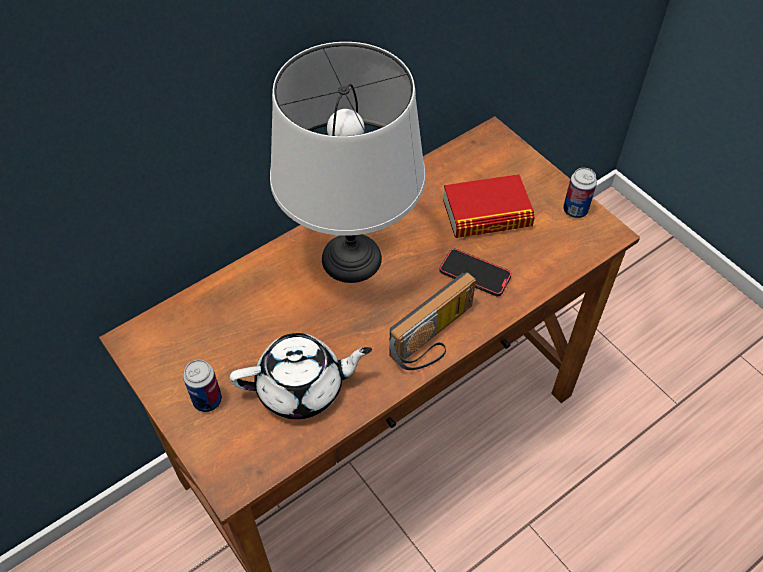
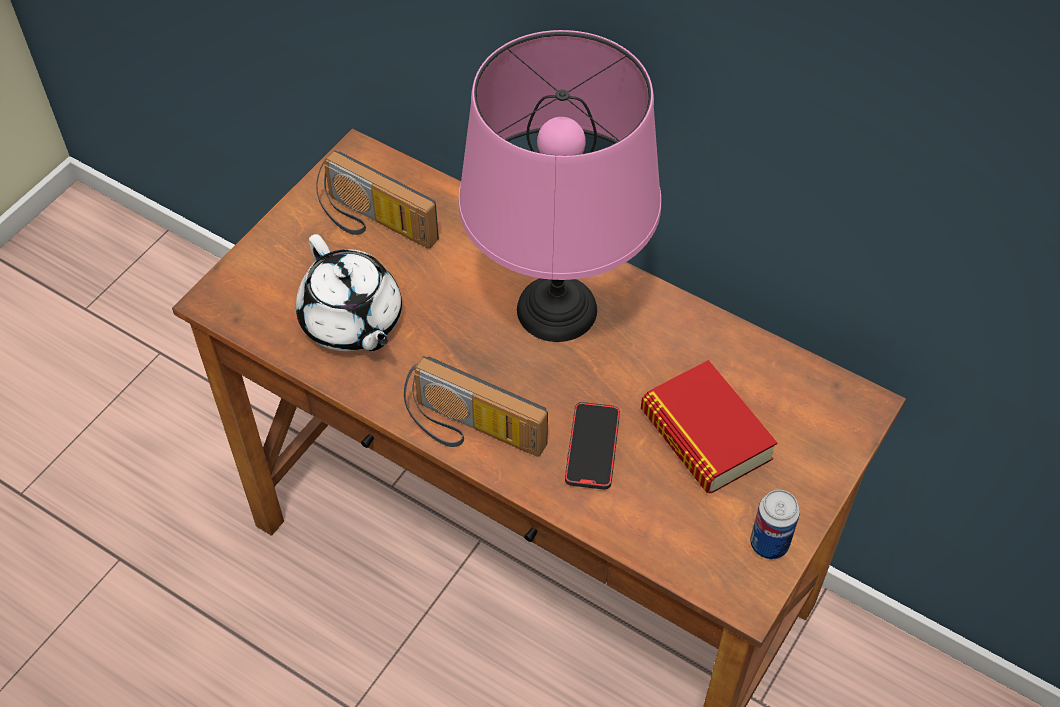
camera: 70 degrees right, 0 degrees up
(207, 400) = (306, 245): can -> none
(211, 348) = (373, 224): none -> radio
(352, 259) = (555, 310): white table lamp -> pink table lamp

